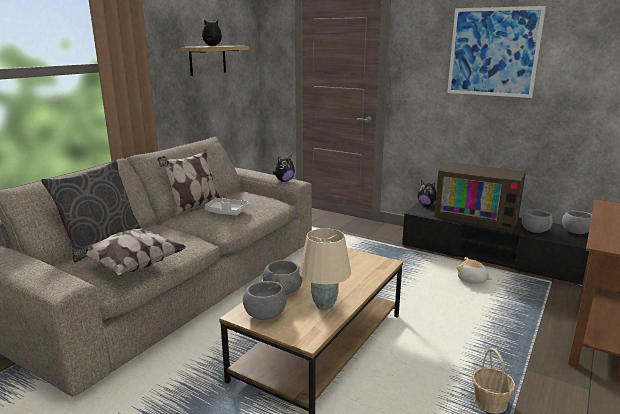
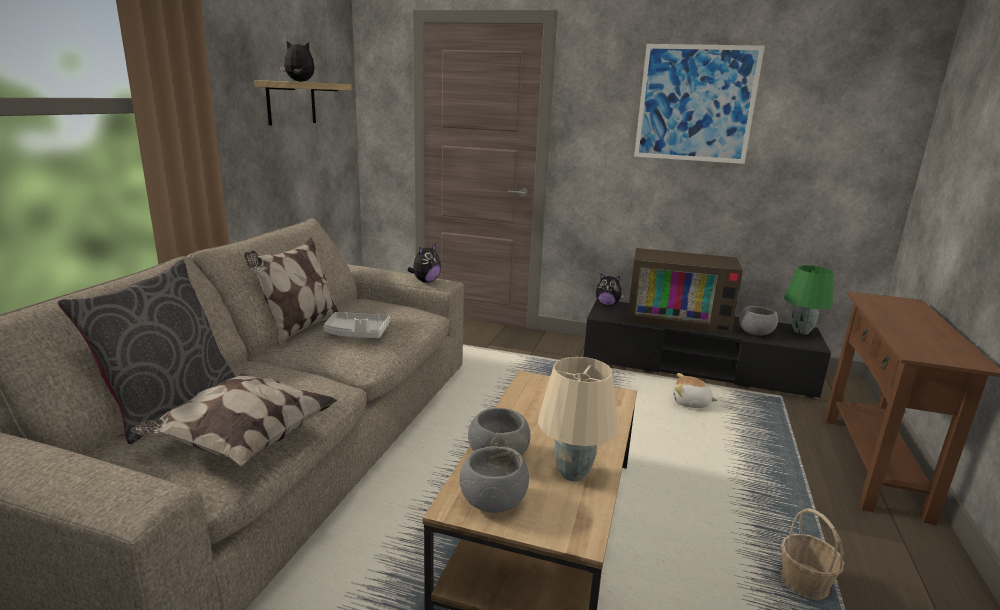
camera: 15 degrees left, 0 degrees up
(575, 232) = (800, 331): grey bowl -> green table lamp

